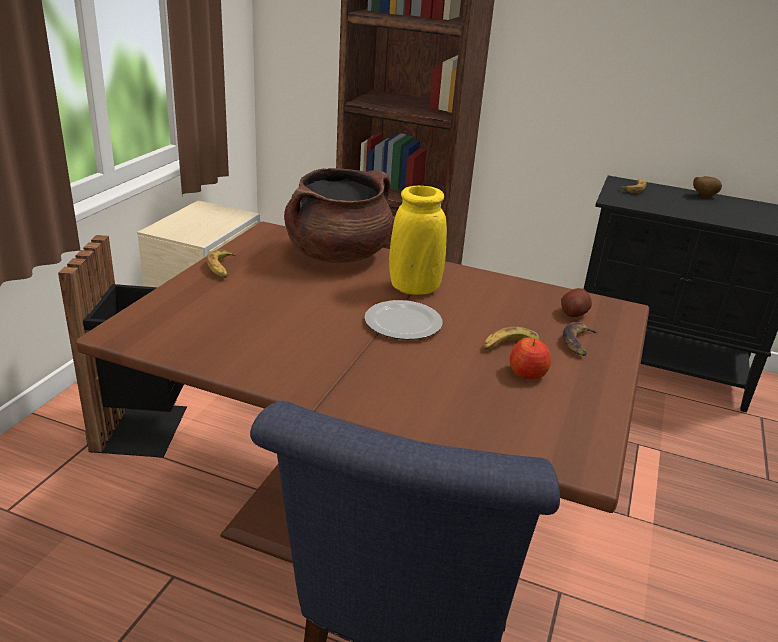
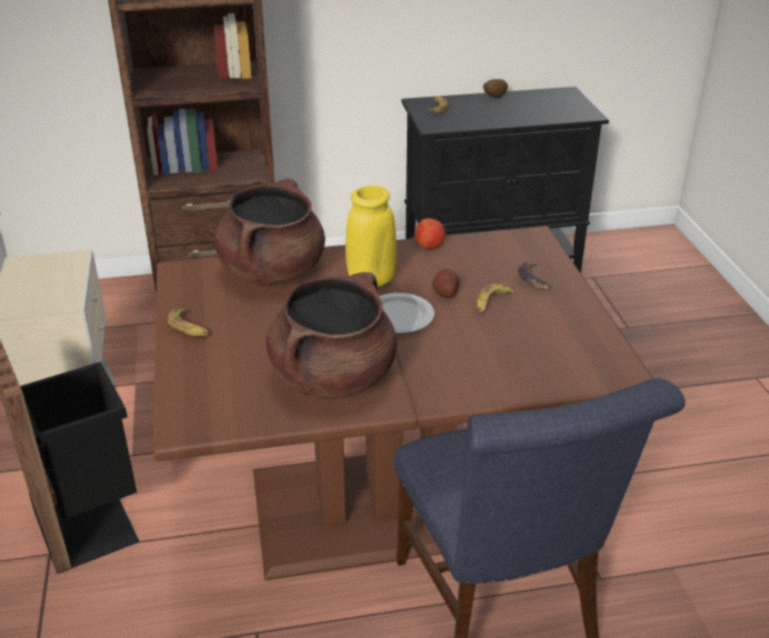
camera: 30 degrees left, 5 degrees up
(282, 347) = (333, 378): none -> brown cooking pot
(527, 374) = (526, 320): apple -> apple (430, 245)
(573, 313) = (506, 254): potato -> potato (445, 293)

